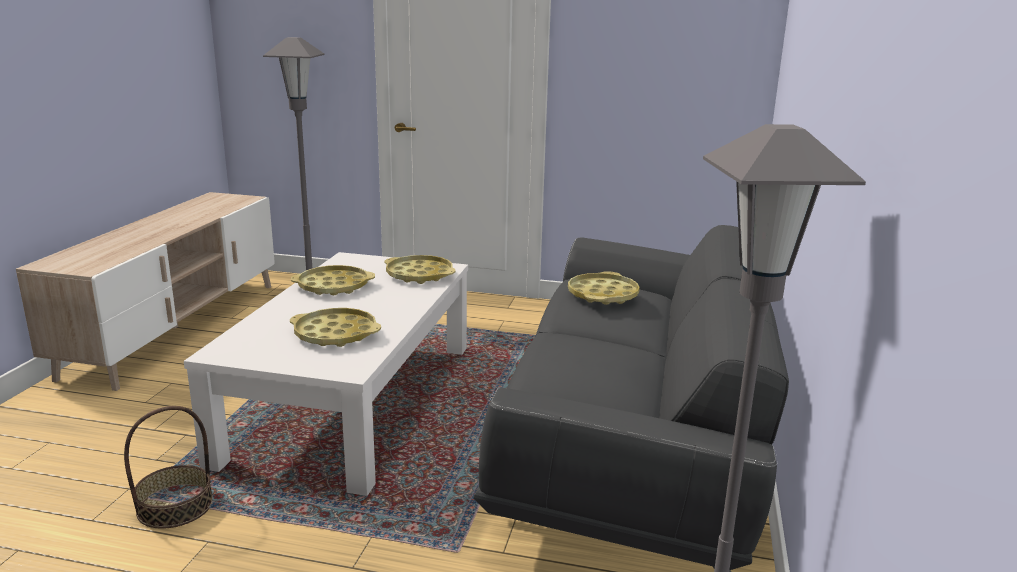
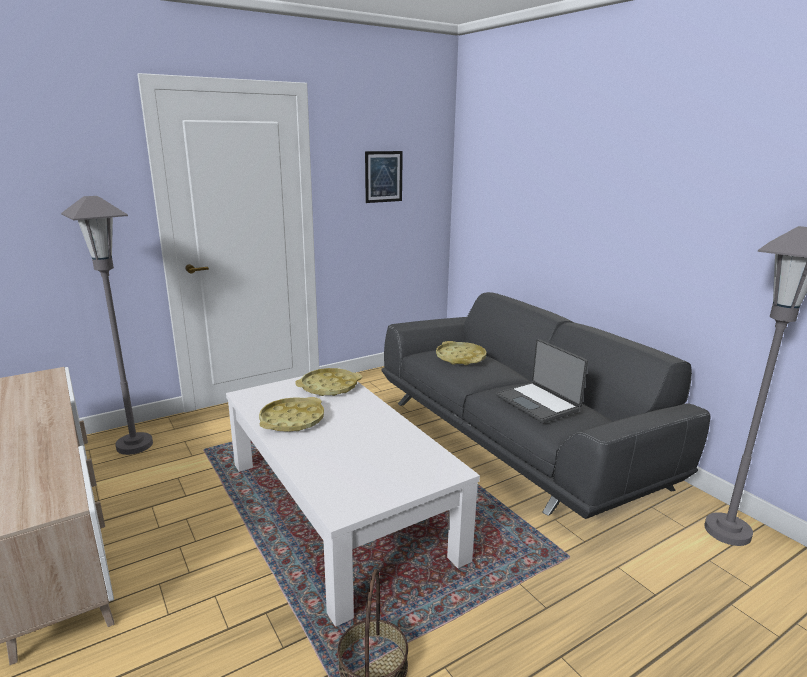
camera: 45 degrees left, 0 degrees up
(335, 334) = (382, 452): yellow tray -> none
(571, 361) = (538, 403): none -> laptop
(655, 43) = (383, 176): none -> picture

